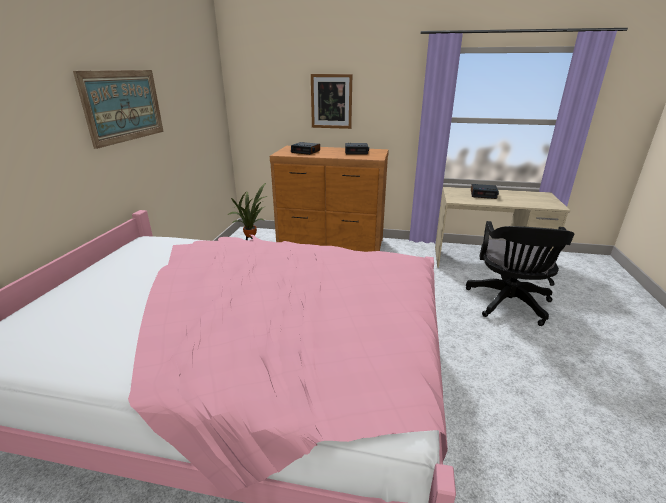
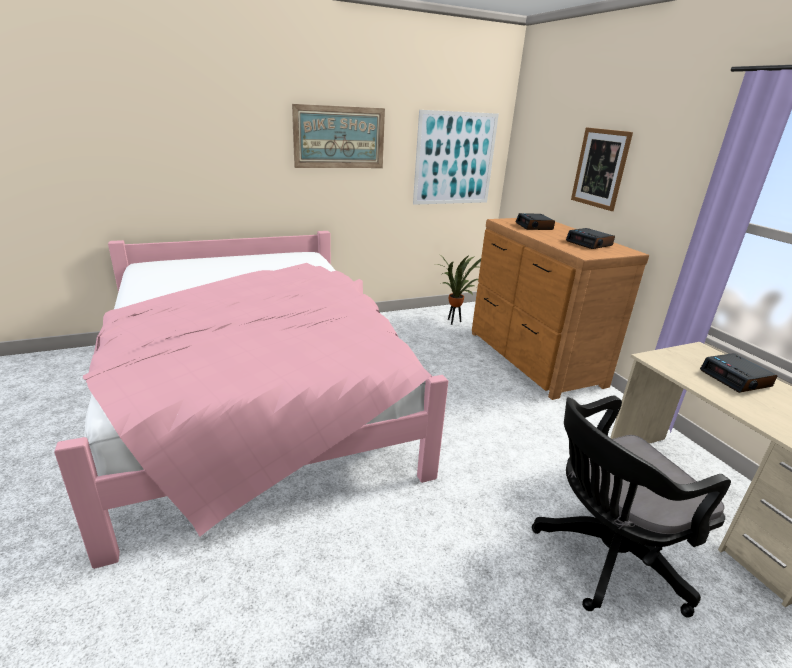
camera: 55 degrees right, 0 degrees up
(202, 112) = (455, 159): none -> picture

